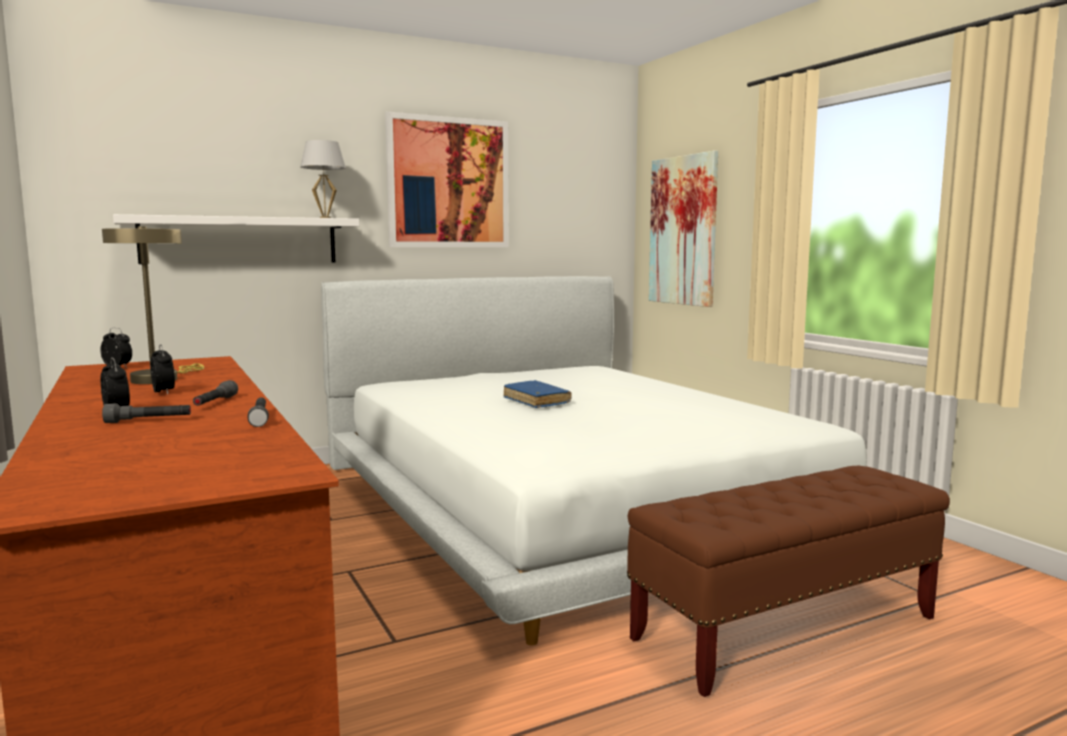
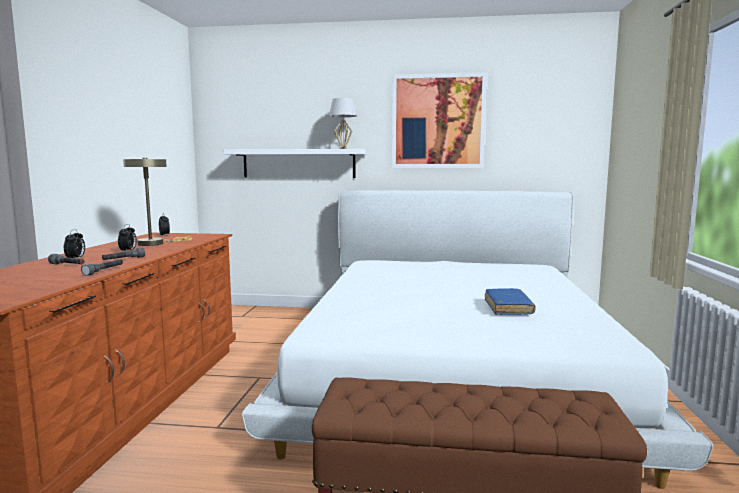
camera: 35 degrees right, 0 degrees up
(536, 401) = (425, 286): blue book -> blue book (508, 308)
(683, 231) = (632, 154): picture -> none

